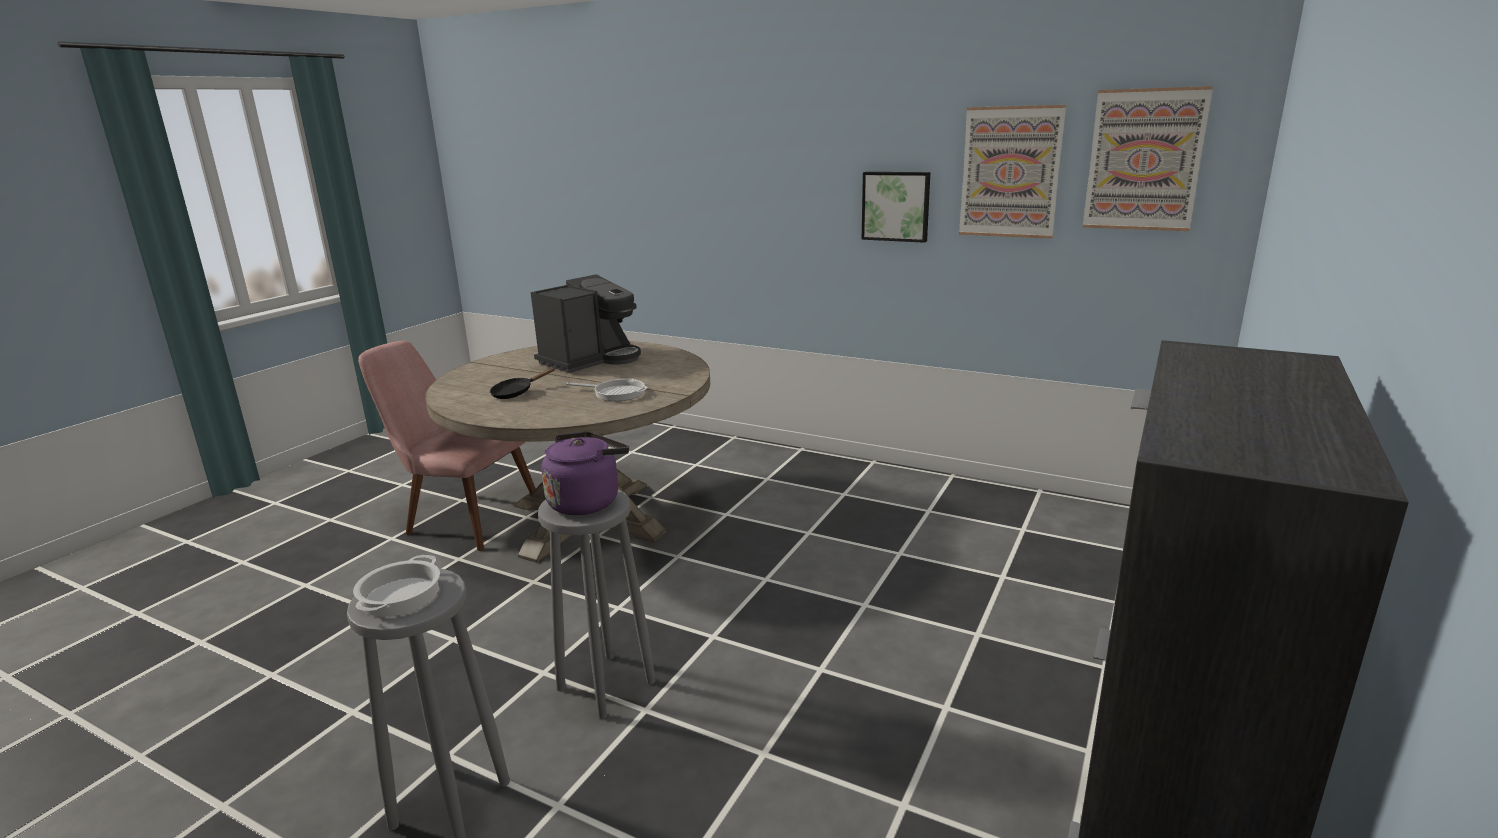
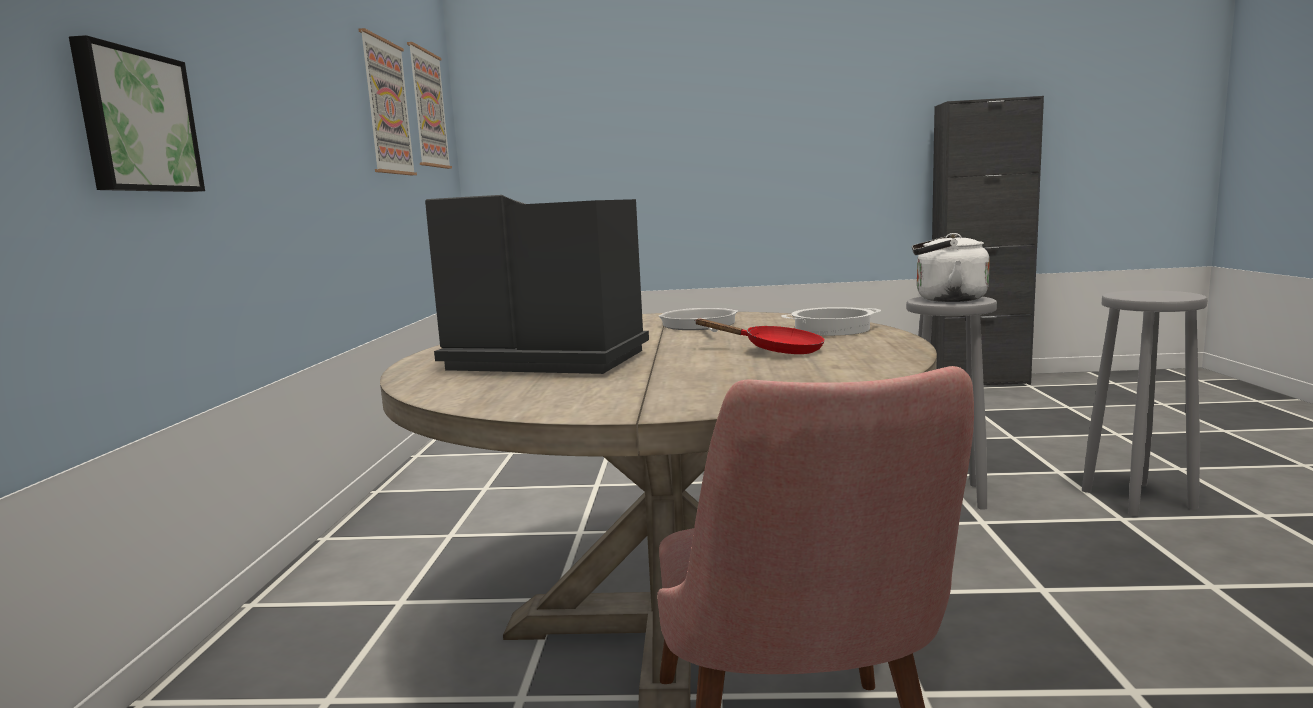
camera: 115 degrees left, 10 degrees down
(400, 596) = (1158, 295): cooking pot -> cooking pot (832, 329)
(516, 393) = (775, 350): black frying pan -> red frying pan
(587, 501) = (946, 299): purple kettle -> white kettle
(896, 206) = (335, 135): picture -> picture (135, 122)

